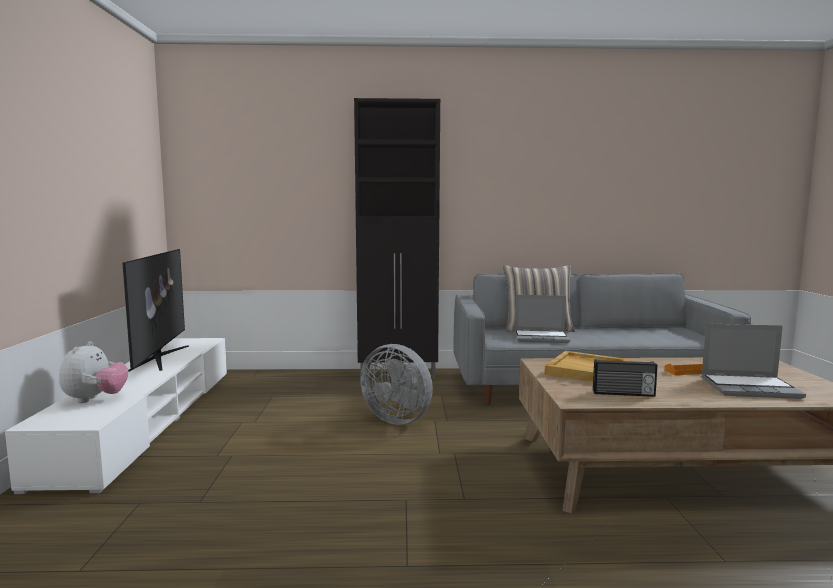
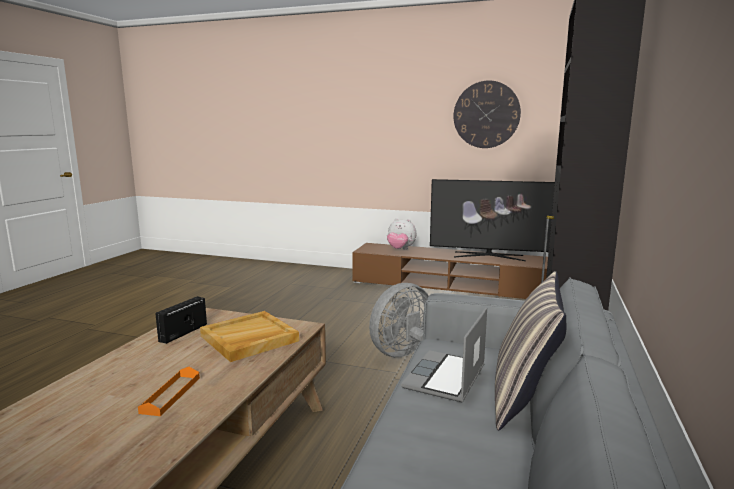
camera: 110 degrees right, 5 degrees up
(103, 164) = (486, 114): none -> wall clock
(148, 419) = (451, 286): white tv stand -> brown tv stand
(750, 388) = (89, 399): laptop -> none

